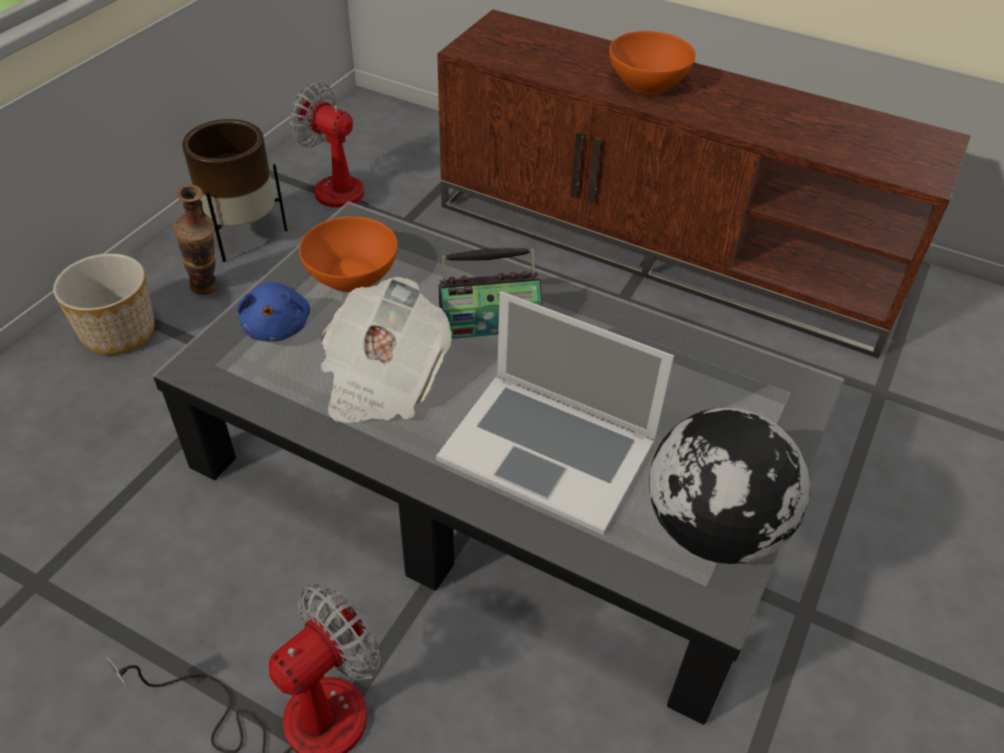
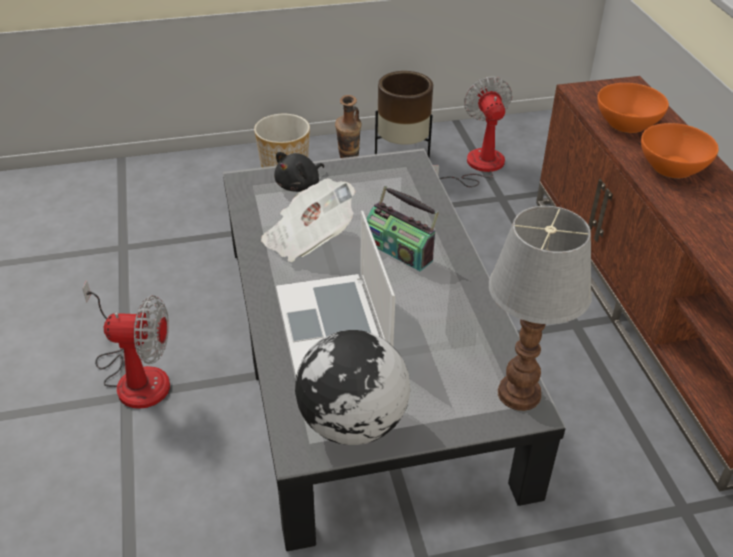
camera: 50 degrees right, 5 degrees down
(278, 327) = (299, 185): blue plush toy -> black plush toy
(351, 275) = (368, 184): orange bowl -> orange bowl (626, 123)
(779, 378) = (520, 393): none -> table lamp

